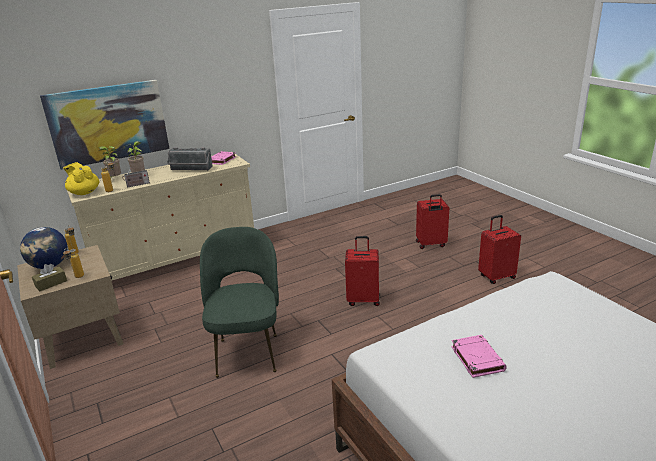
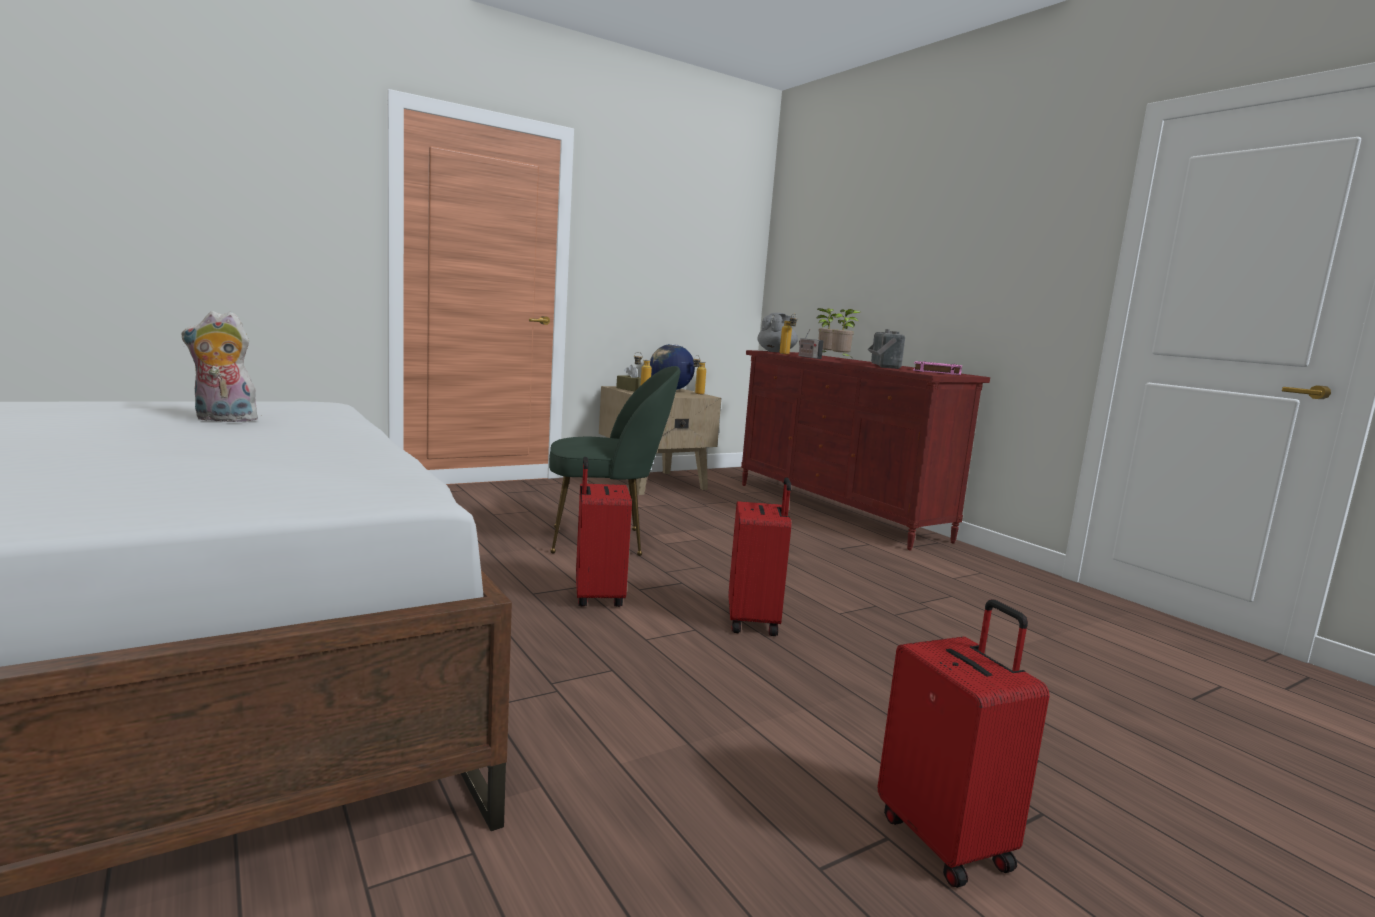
camera: 85 degrees right, 15 degrees down
(84, 192) = (776, 352): yellow teapot -> grey teapot
(108, 123) = (857, 285): picture -> none
(177, 263) = (837, 511): beige dresser -> red dresser
(431, 244) = (1101, 738): red suitcase -> red suitcase (597, 597)
(476, 358) = (222, 419): pink book -> plush toy

